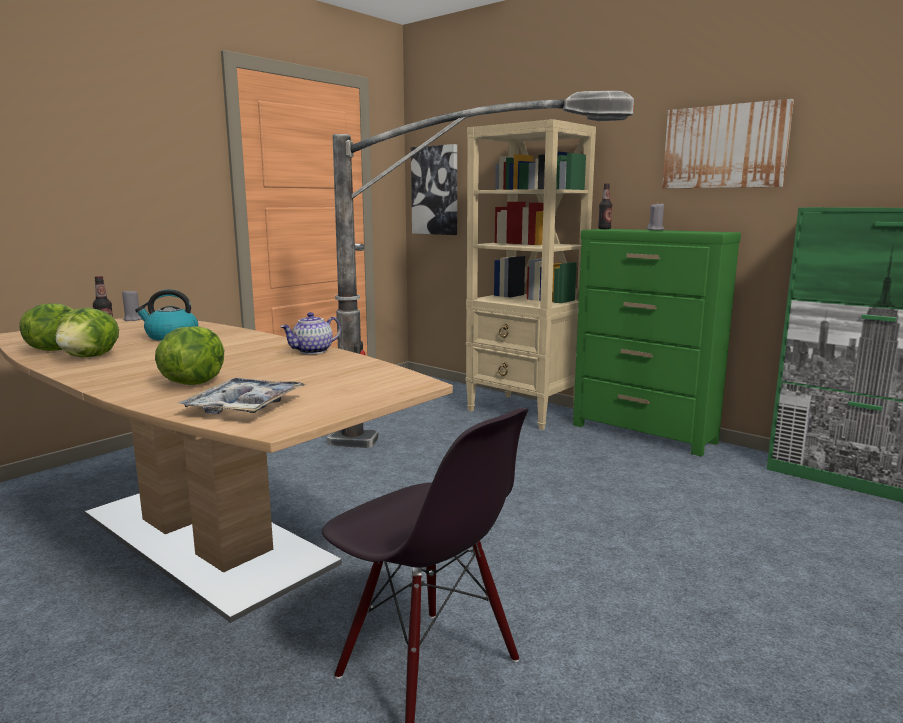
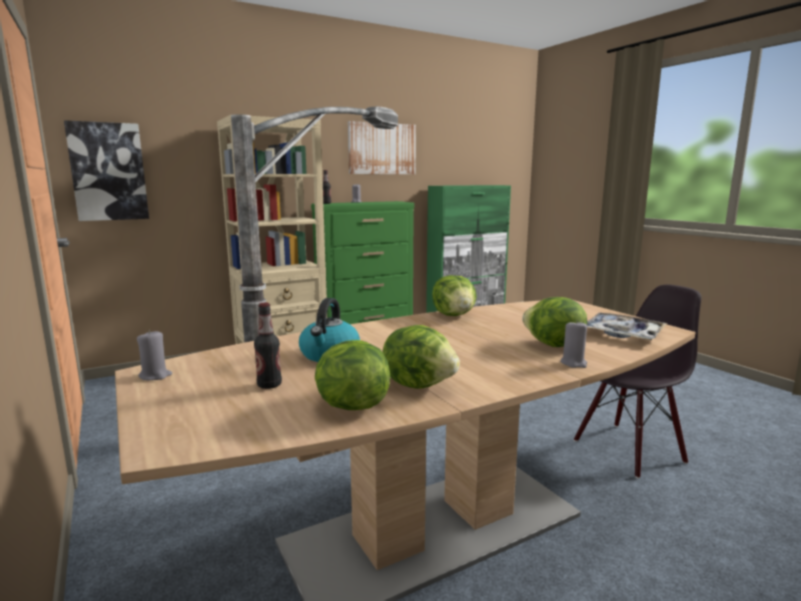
camera: 70 degrees left, 0 degrees up
(128, 389) = (573, 363): none -> grey candle
(313, 351) = (454, 315): teapot -> lettuce

